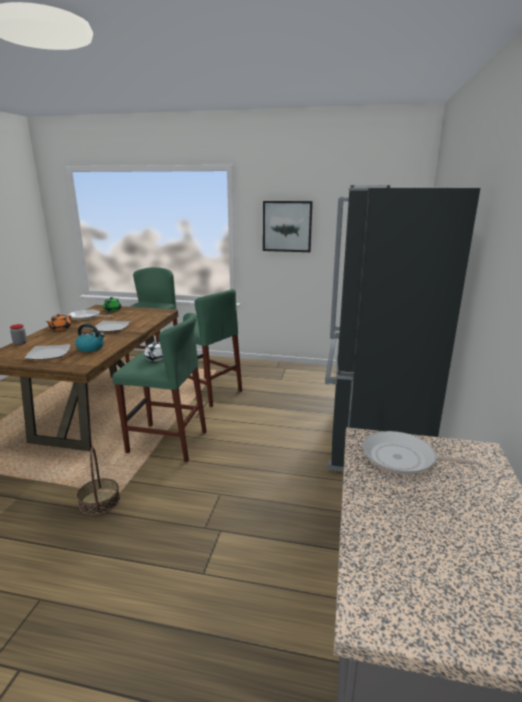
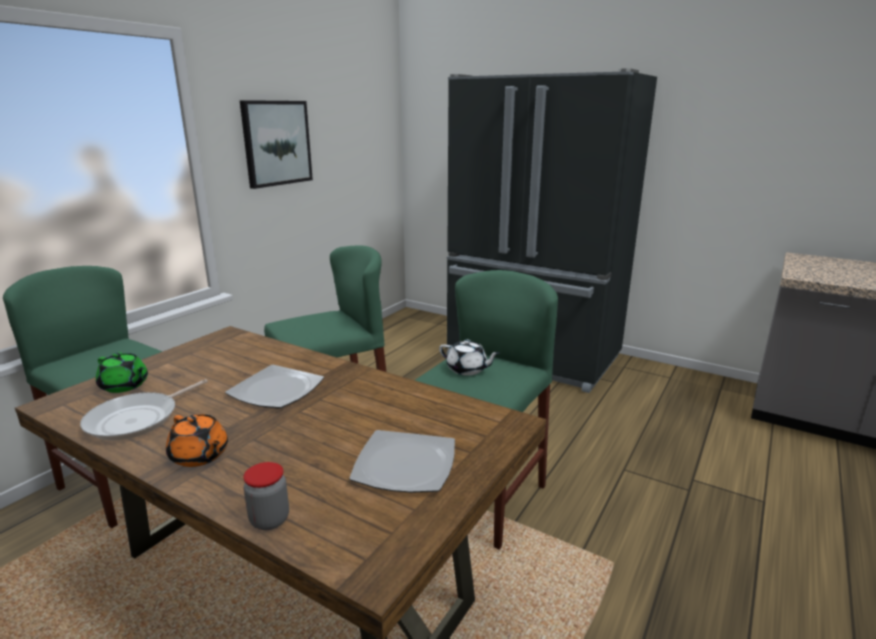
camera: 70 degrees left, 0 degrees up
(91, 348) = (402, 413): kettle -> none
(99, 501) = (634, 589): basket -> none
(403, 459) = (827, 272): frying pan -> none

